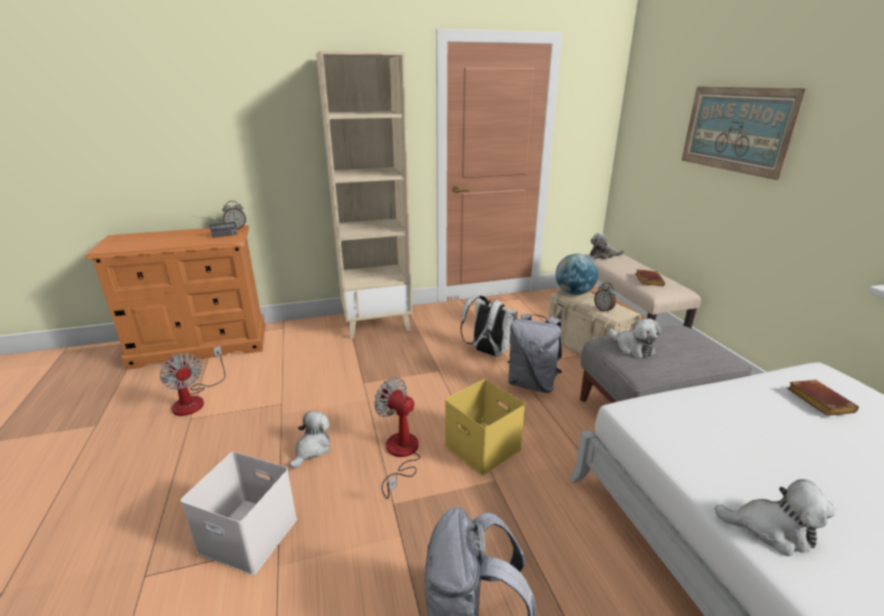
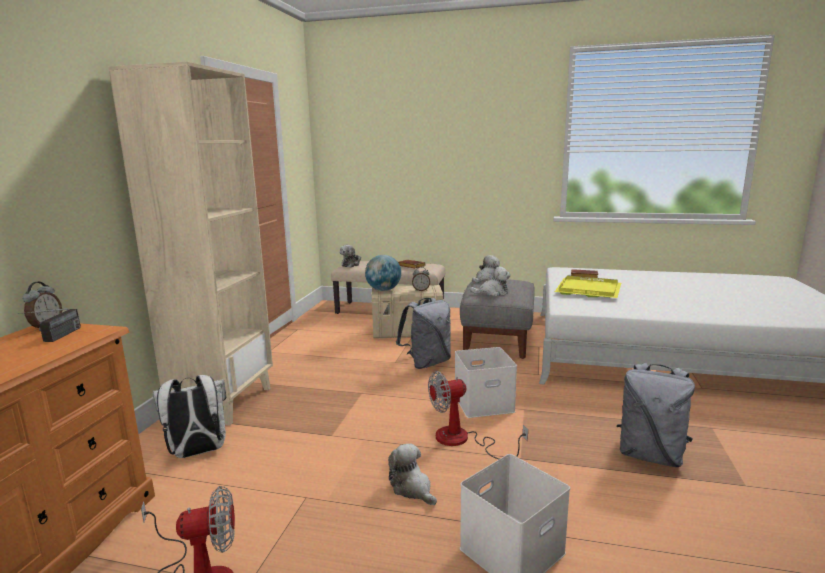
camera: 60 degrees left, 10 degrees down
(484, 447) = (484, 402): yellow storage box -> white storage box
(487, 352) = (362, 365): white backpack -> white backpack (197, 452)
(736, 129) = (437, 146): picture -> none
(746, 416) = (587, 290): none -> yellow tray
(771, 530) = (670, 311): plush toy -> plush toy (486, 279)

